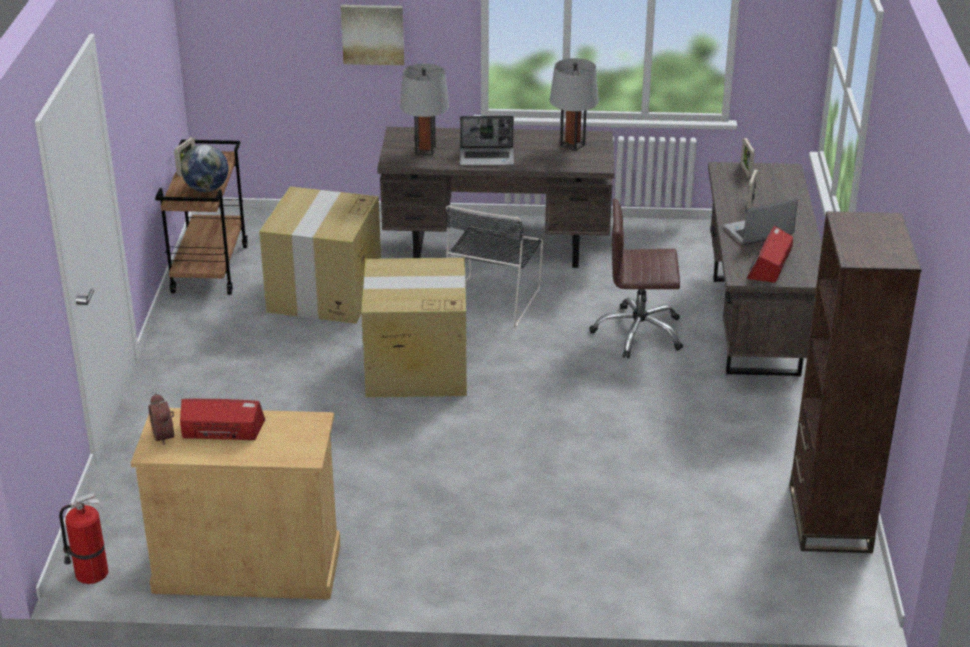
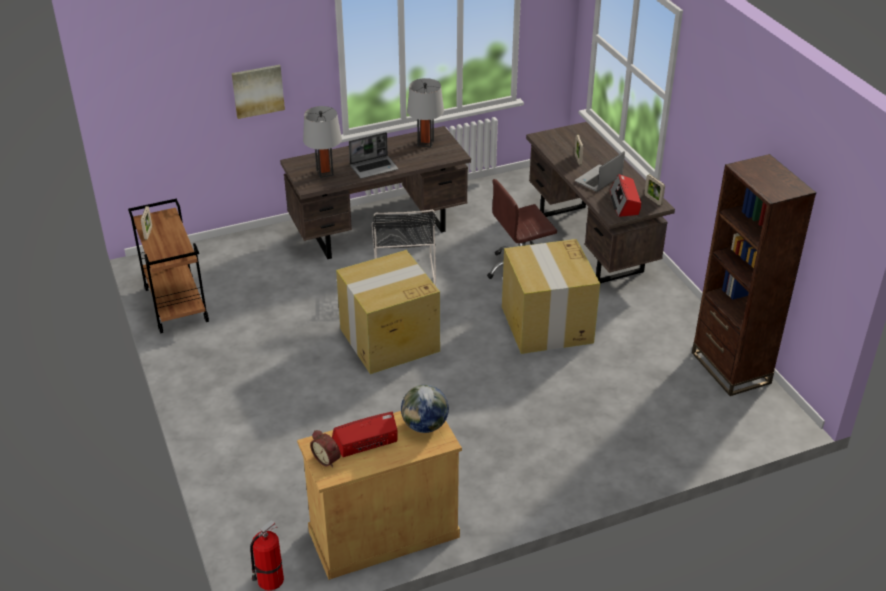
camera: 25 degrees left, 5 degrees up
(206, 189) = (177, 245): globe -> globe (425, 426)
(324, 294) = (280, 301): cardboard box -> cardboard box (547, 325)
(746, 171) = (556, 136): picture frame -> picture frame (653, 200)

